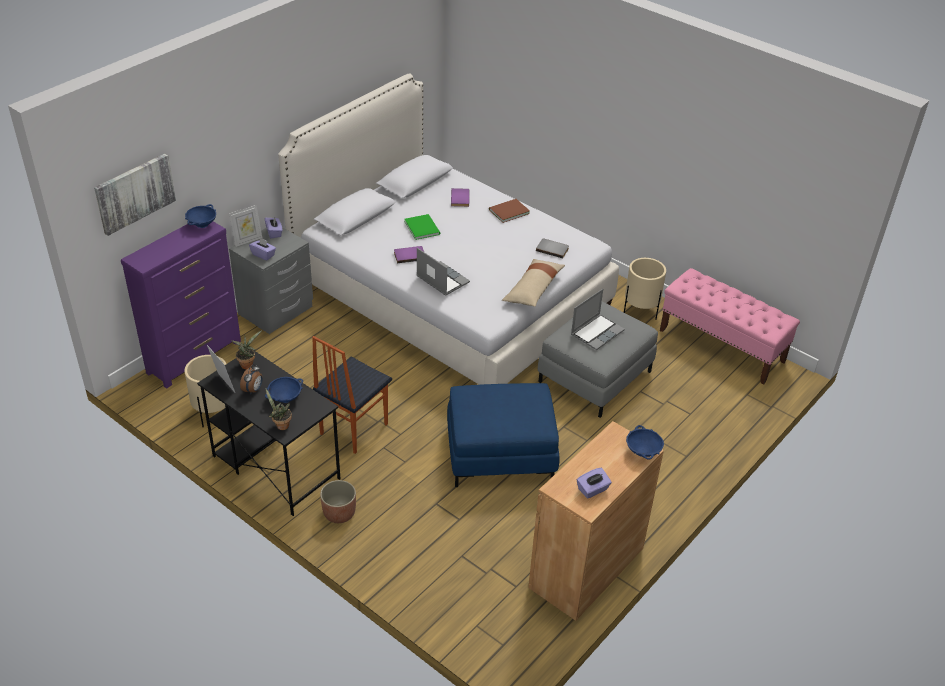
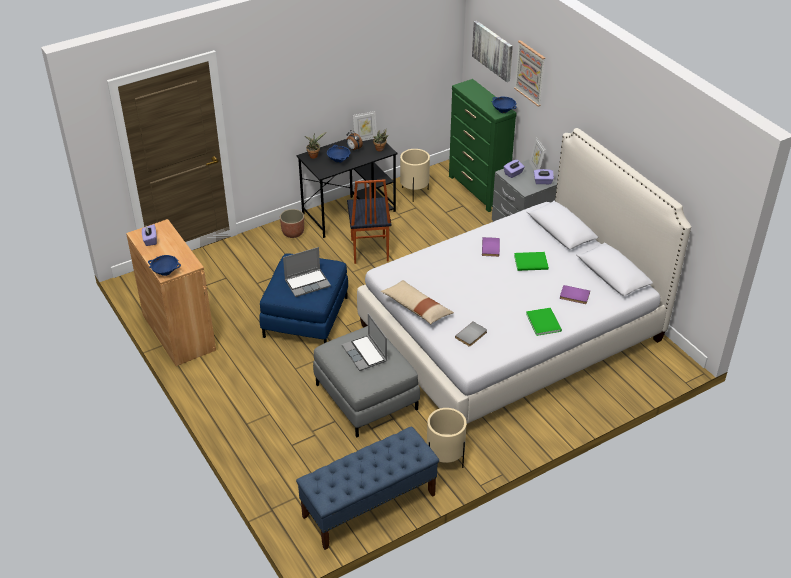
camera: 110 degrees right, 0 degrees up
(195, 357) = (478, 190): purple dresser -> green dresser
(201, 154) = (530, 73): none -> picture
(352, 429) = (368, 250): chair -> chair turned 150 degrees counterclockwise
(441, 280) = (449, 258): laptop -> laptop (308, 283)
(507, 211) = (544, 321): brown book -> green book
(722, 346) = (369, 506): pink bench -> blue bench

